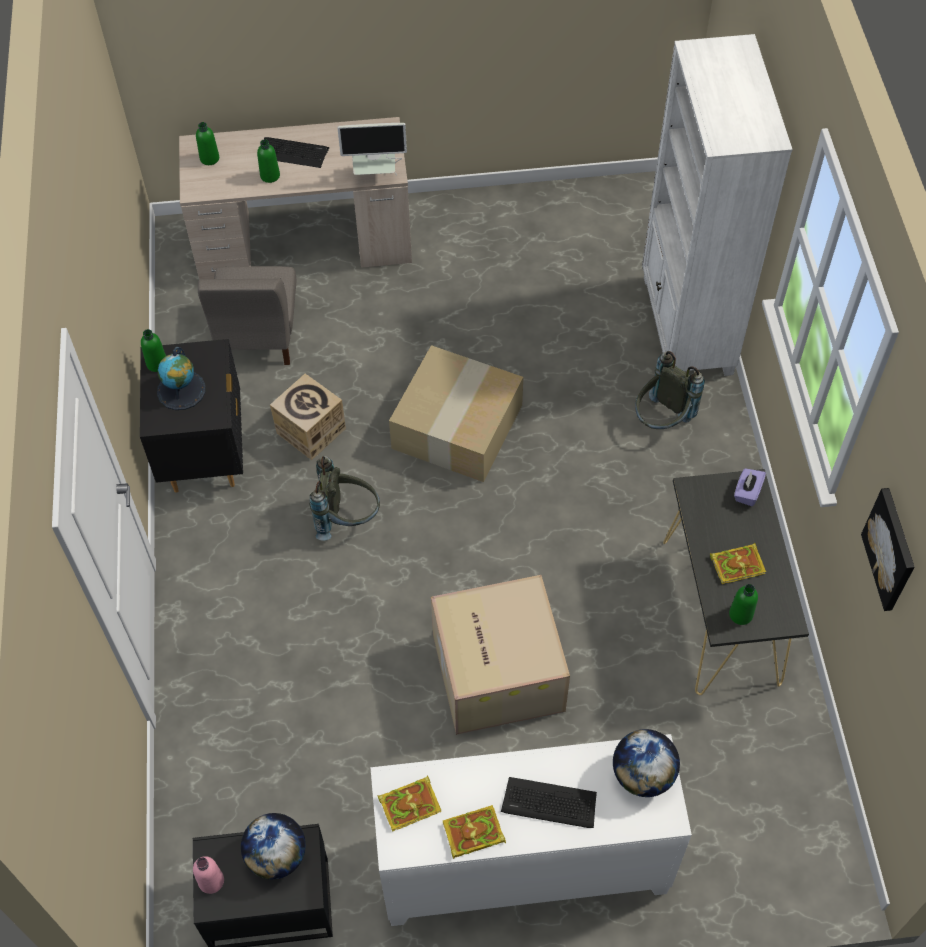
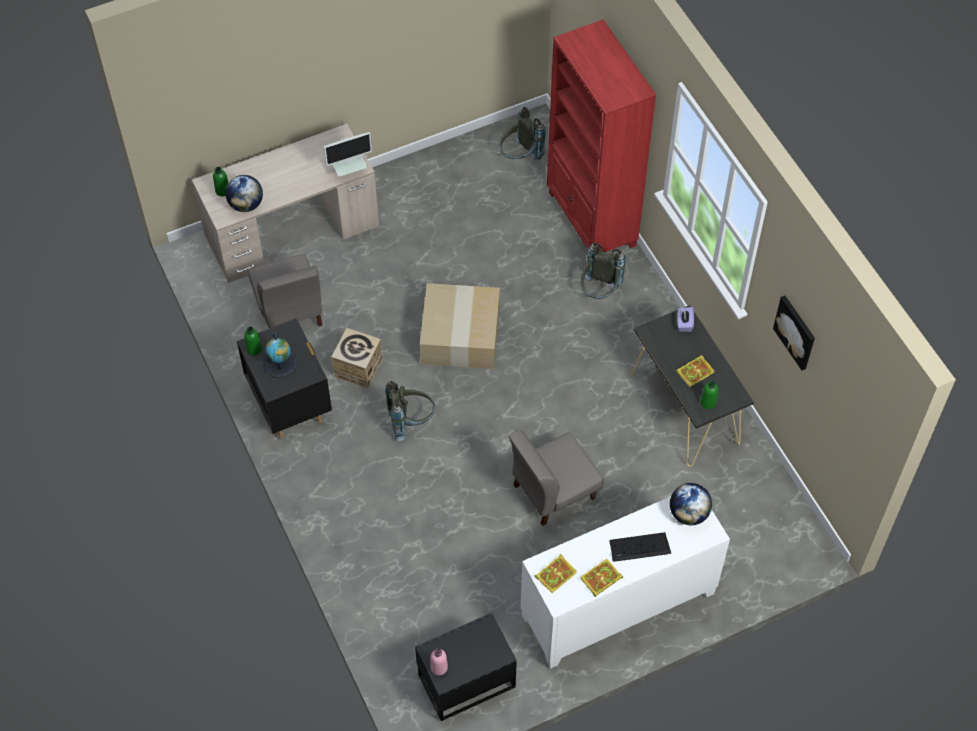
camera: 20 degrees left, 0 degrees up
(270, 176) = (273, 192): green bottle -> none
(277, 856) = (474, 639): globe -> globe (246, 205)
(293, 153) = (282, 170): keyboard -> none
(496, 671) = (553, 491): cardboard box -> grey chair
(624, 224) = (520, 156): none -> grey backpack
(686, 326) = (591, 220): white bookcase -> red bookcase

